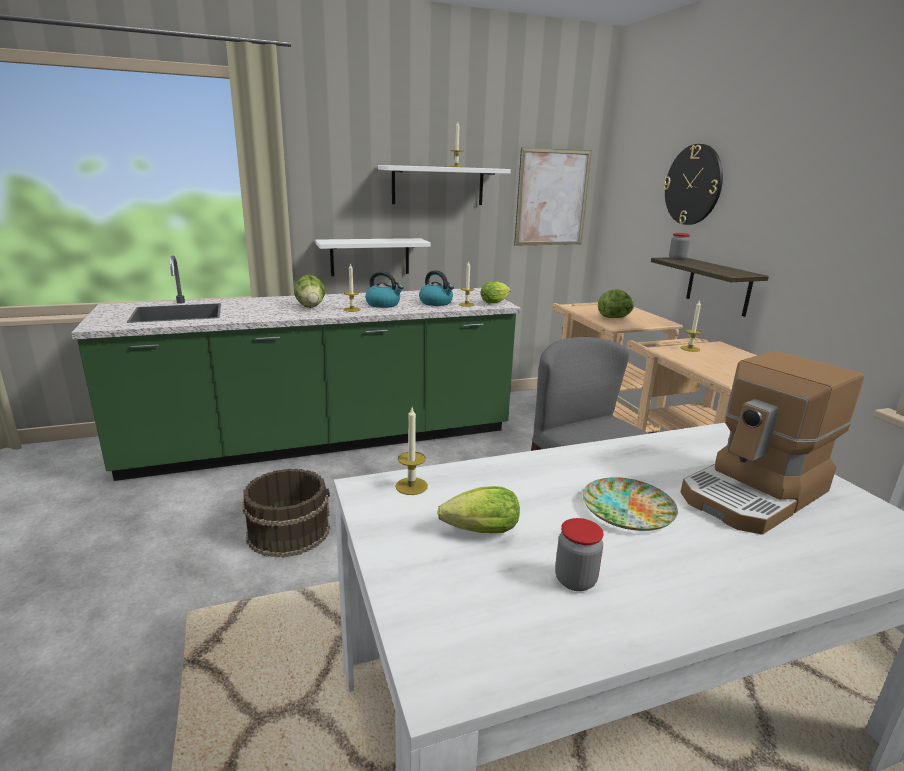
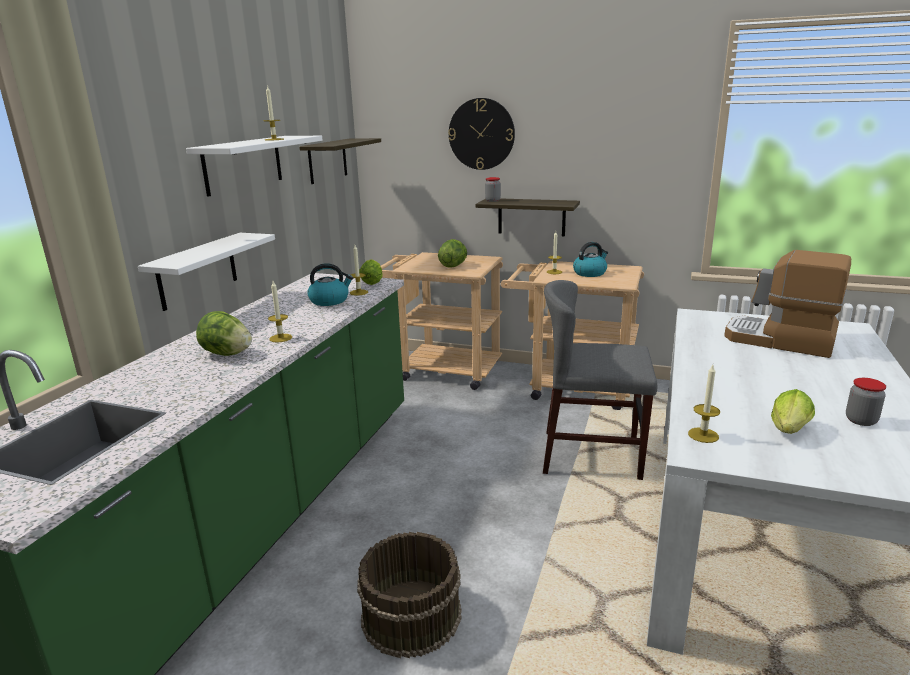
camera: 50 degrees left, 0 degrees up
(383, 304) = (290, 321): kettle -> kettle (590, 273)
(552, 198) = (327, 160): picture -> shelf
(627, 509) = (781, 378): plate -> none
(755, 494) = (780, 340): coffee machine -> coffee machine turned 120 degrees clockwise

